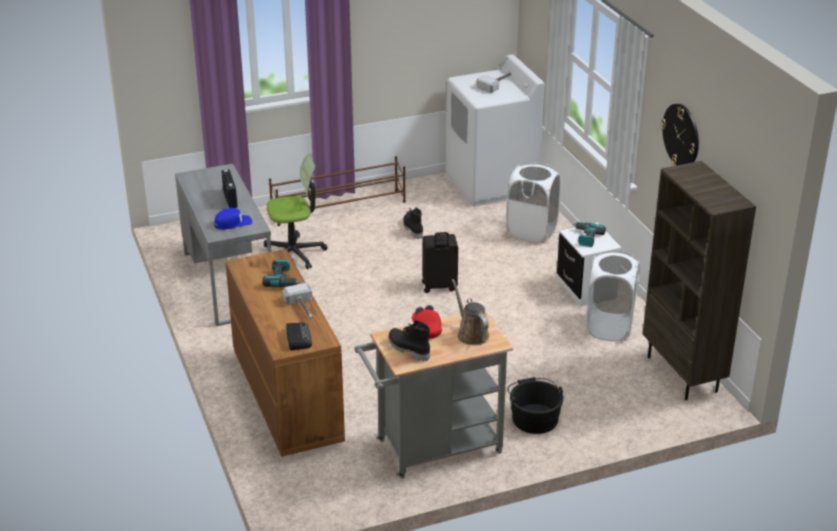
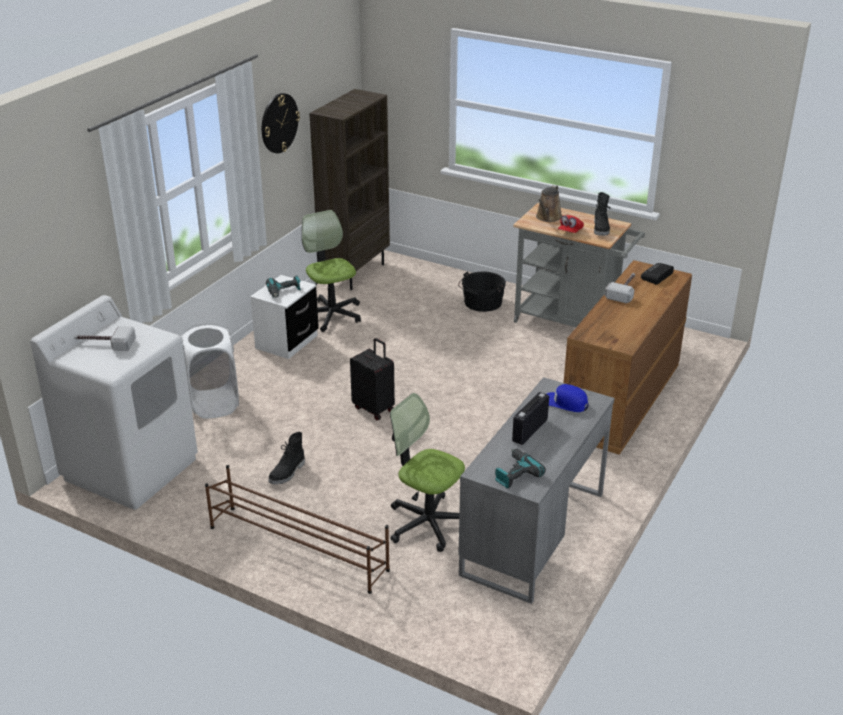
camera: 130 degrees left, 0 degrees up
(282, 280) = (608, 316): power drill -> power drill (515, 473)
(609, 327) = (331, 315): white laundry basket -> office chair

